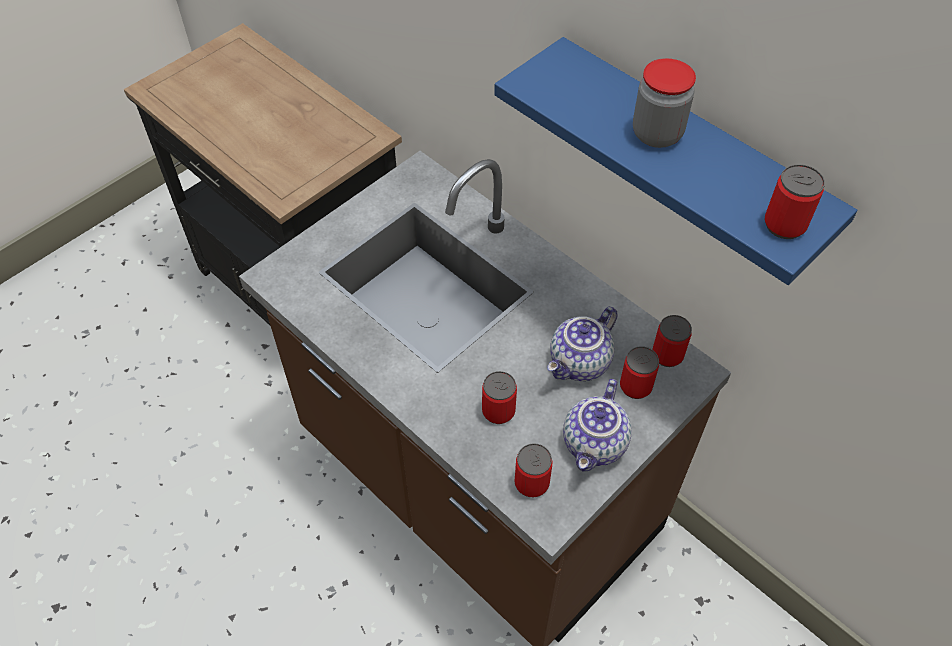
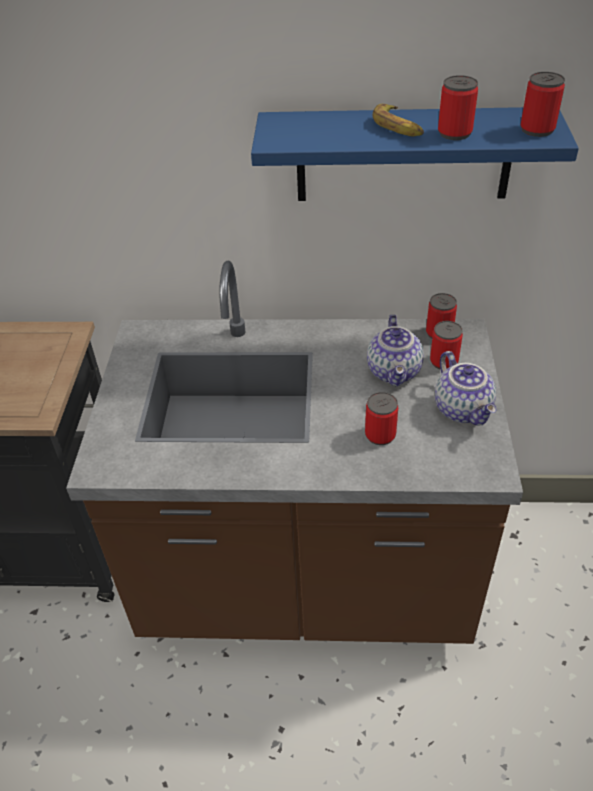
camera: 40 degrees left, 10 degrees down
(531, 483) = (456, 460): can -> can (454, 133)
(657, 134) = (398, 127): jar -> banana

